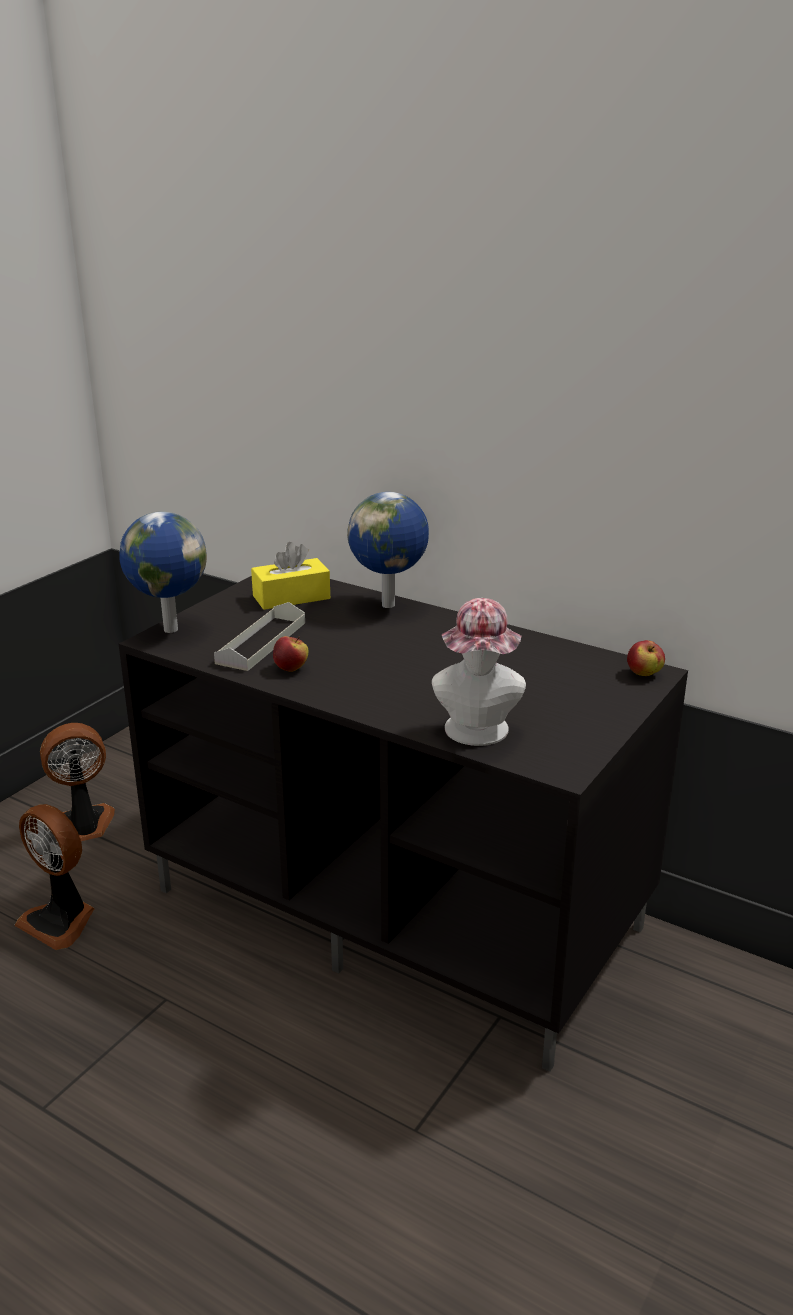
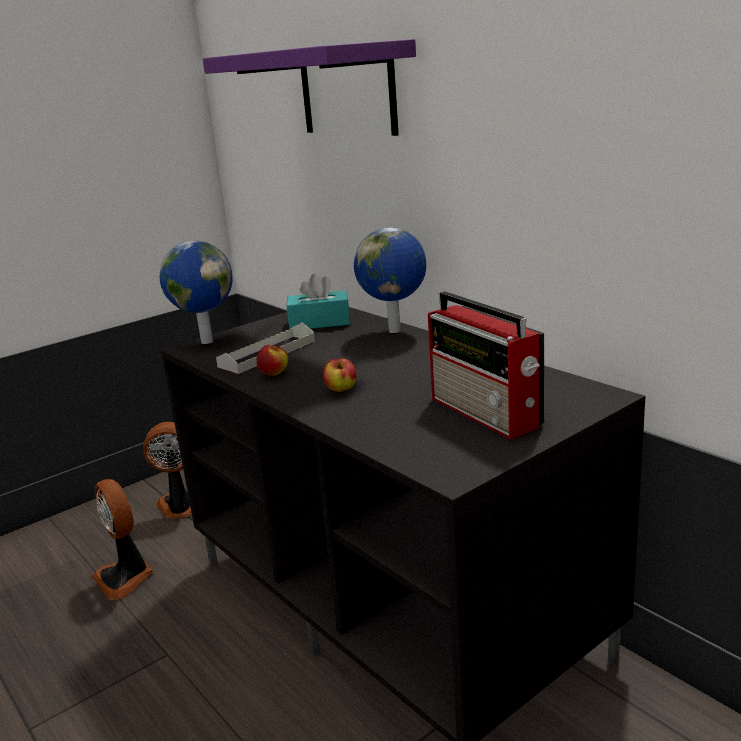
camera: 20 degrees right, 5 degrees down
(291, 597) = (319, 322): yellow tissue box -> turquoise tissue box
(322, 328) = (347, 90): none -> purple shelf
(477, 734) = (392, 436): hat -> none
(553, 700) = (486, 413): none -> radio
(644, 674) = (595, 396): apple -> apple (341, 390)

